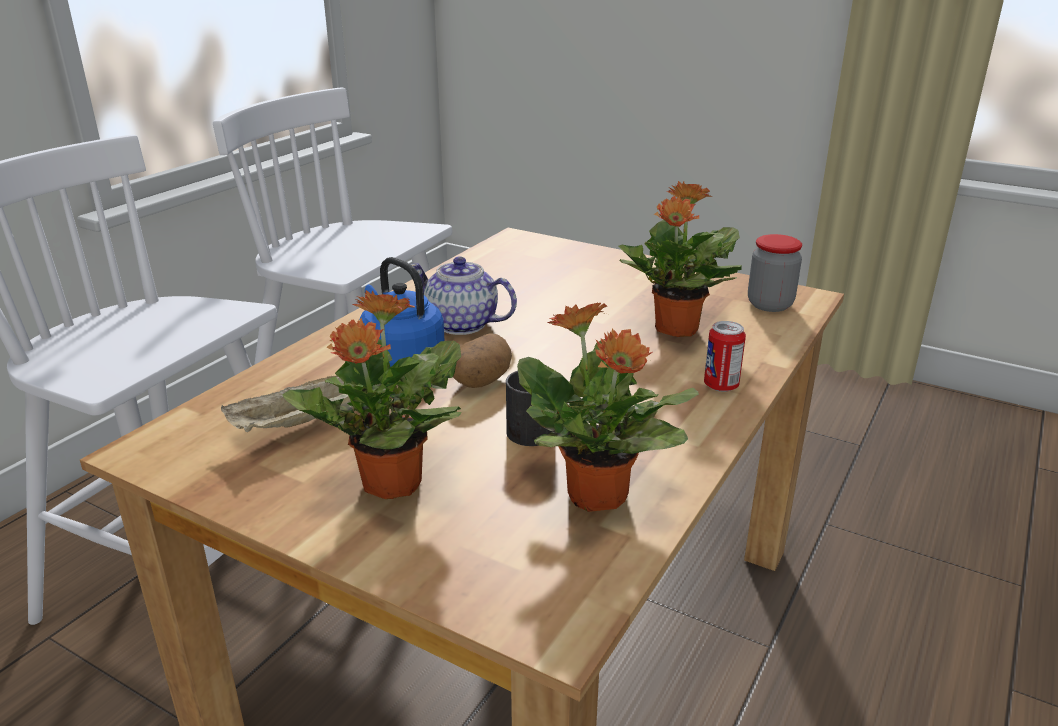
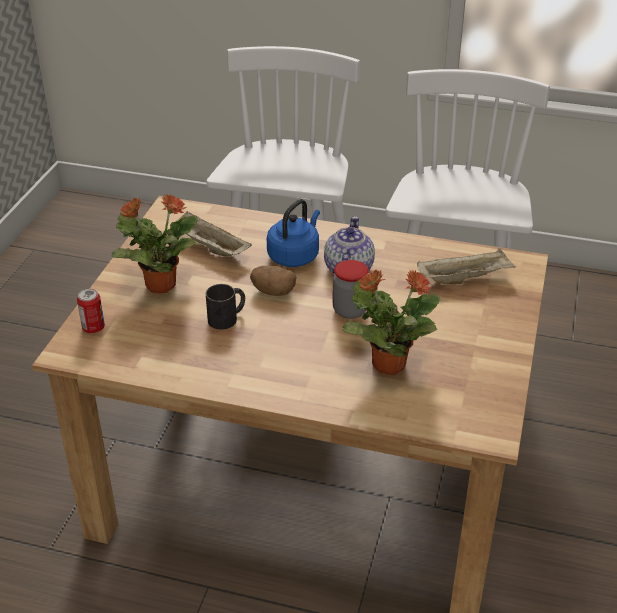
camera: 75 degrees right, 10 degrees up
(527, 267) = (464, 278): none -> beige tray
(598, 497) = (165, 353): potted plant -> none
(721, 386) = (307, 391): can -> can (93, 328)
(770, 304) = (462, 412): jar -> jar (350, 310)

